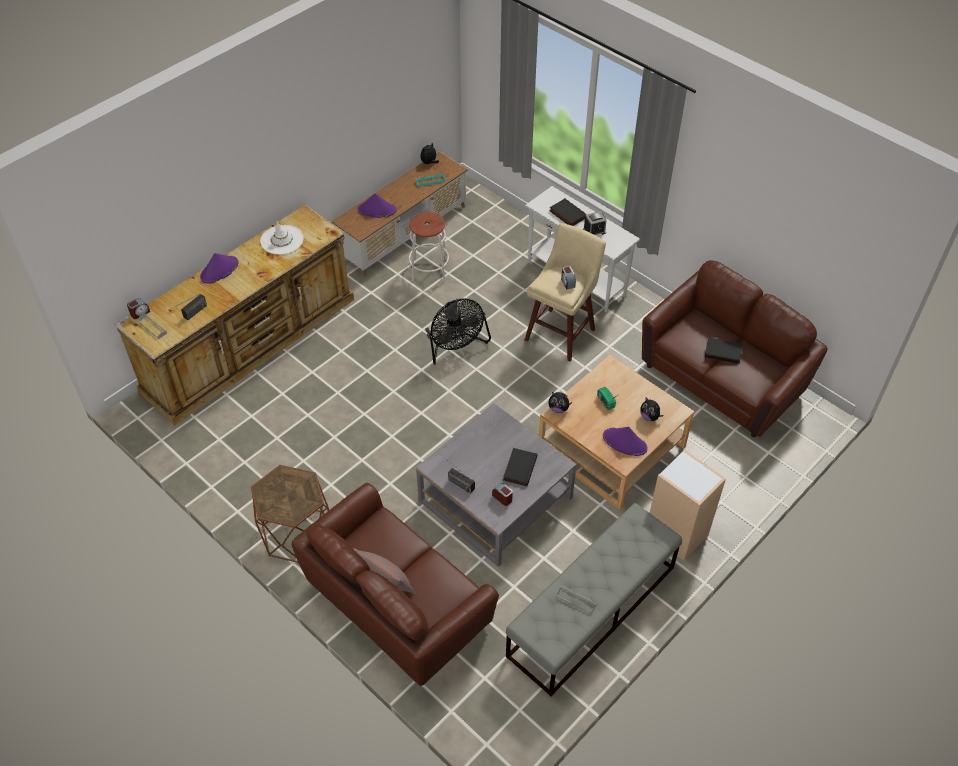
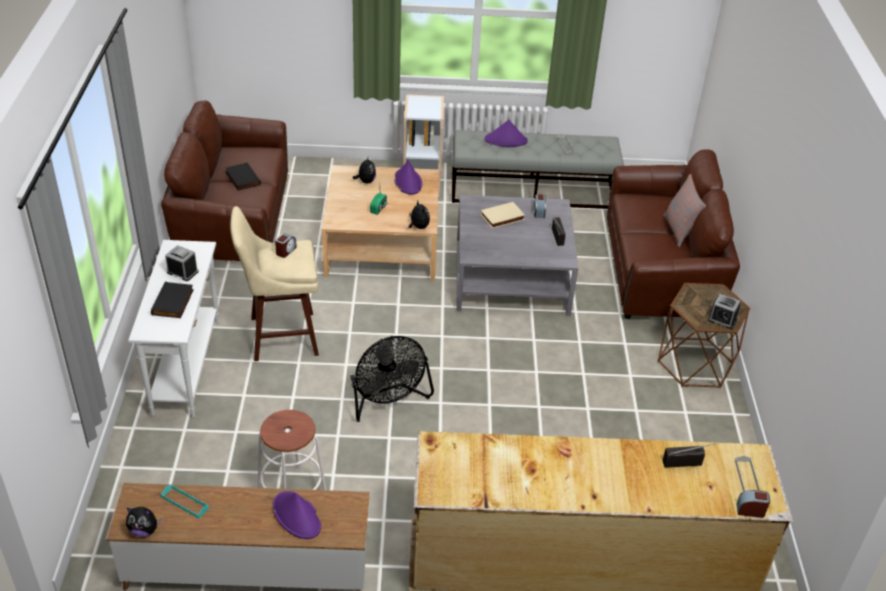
camera: 135 degrees left, 10 degrees down
(219, 270) = (609, 494): purple hat -> purple hat (506, 140)
(269, 488) = (722, 320): none -> alarm clock
(282, 240) = (497, 476): white hat -> none
(453, 346) = (384, 399): black fan -> black fan turned 135 degrees clockwise
(519, 468) = (502, 218): black book -> beige book

